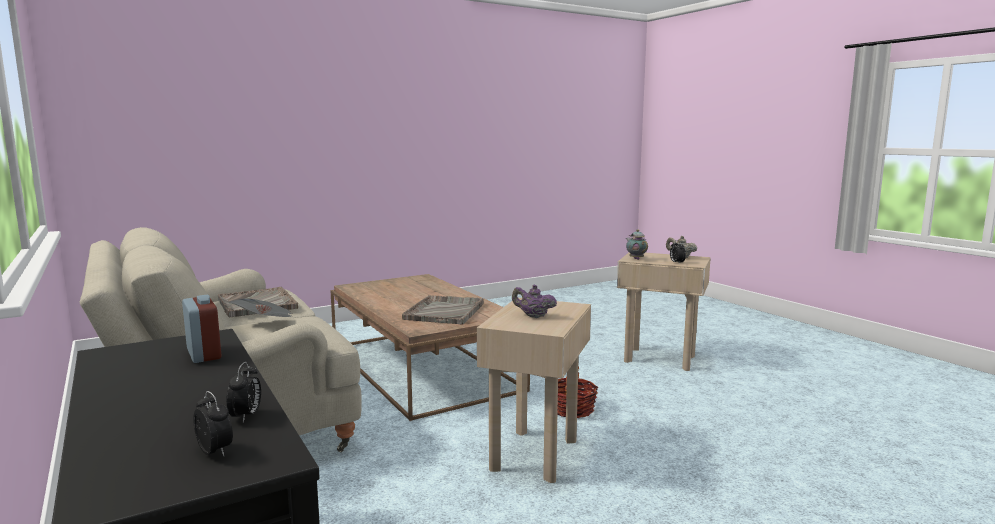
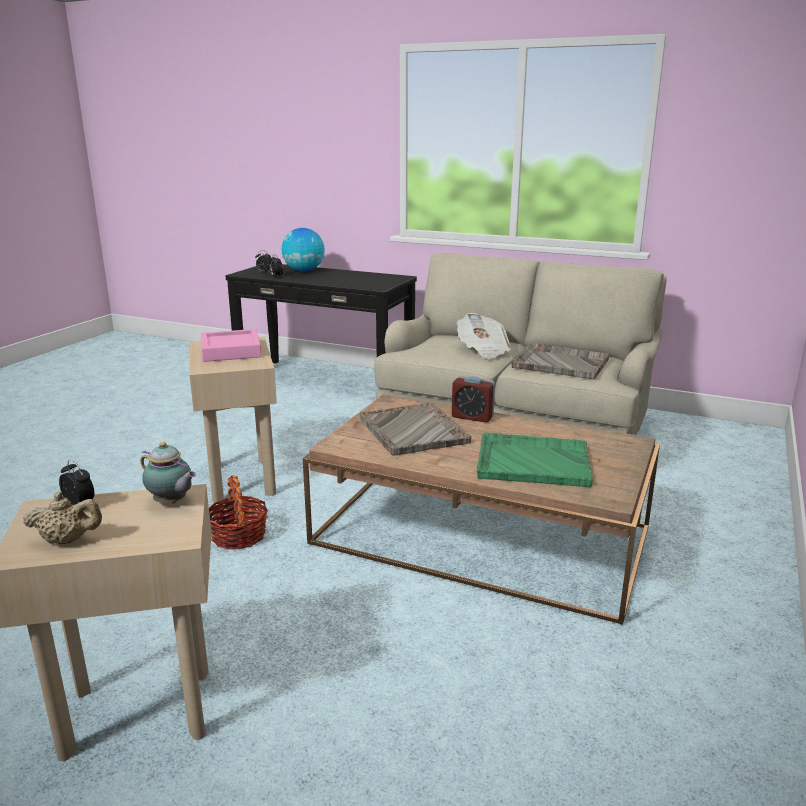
camera: 145 degrees right, 10 degrees up
(143, 426) = (304, 271): none -> globe
(204, 354) = (356, 283): alarm clock -> alarm clock (472, 417)
(420, 289) = (532, 462): none -> green tray
(533, 316) = (231, 351): purple teapot -> pink tray

